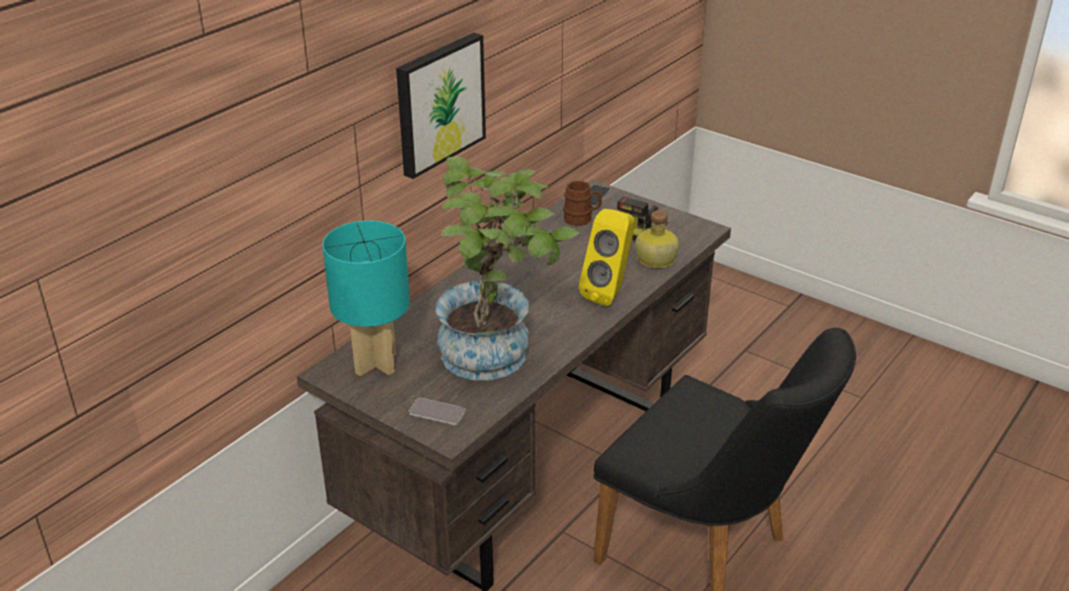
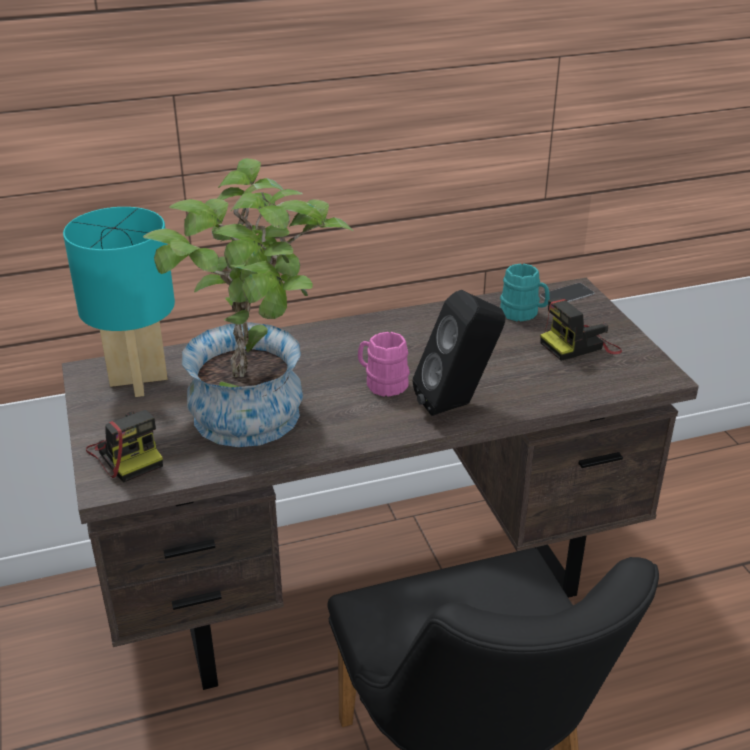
camera: 35 degrees right, 0 degrees up
(437, 412) = (127, 454): phone -> camera
(438, 103) = (315, 106): picture -> none
(547, 299) = (382, 383): none -> pink mug
(582, 218) = (523, 314): brown mug -> turquoise mug
(610, 293) = (457, 405): yellow speaker -> black speaker
(655, 260) = (556, 388): bottle -> none

